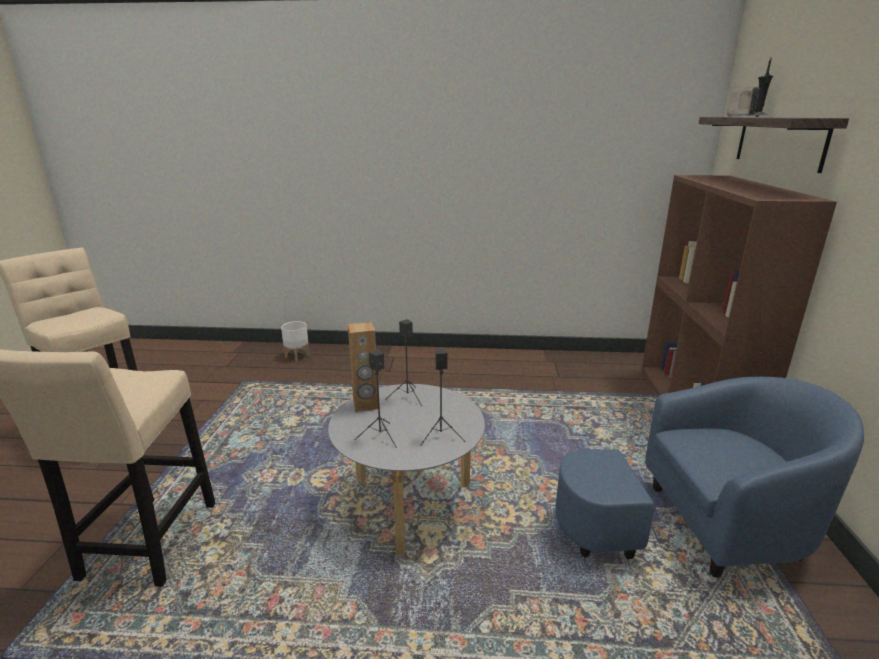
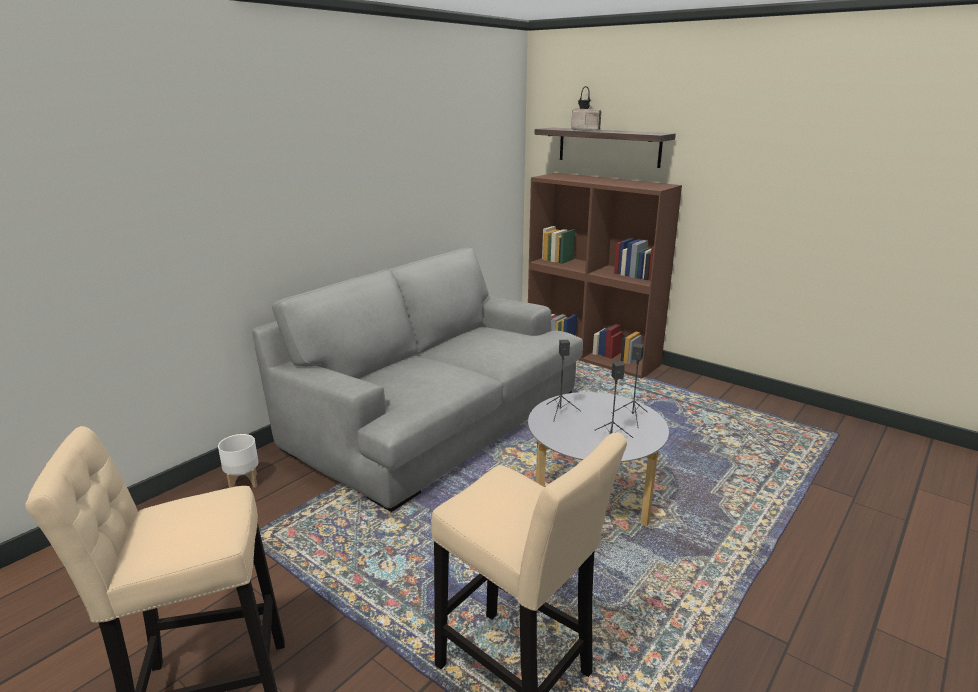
camera: 55 degrees left, 0 degrees up
(366, 405) = (554, 431): brown speaker -> none
(449, 381) = (435, 418): none -> grey sofa
(696, 528) = (700, 411): blue armchair -> none

